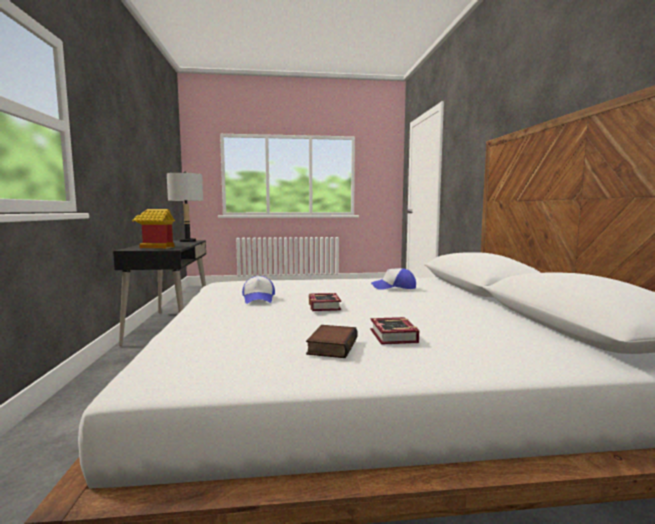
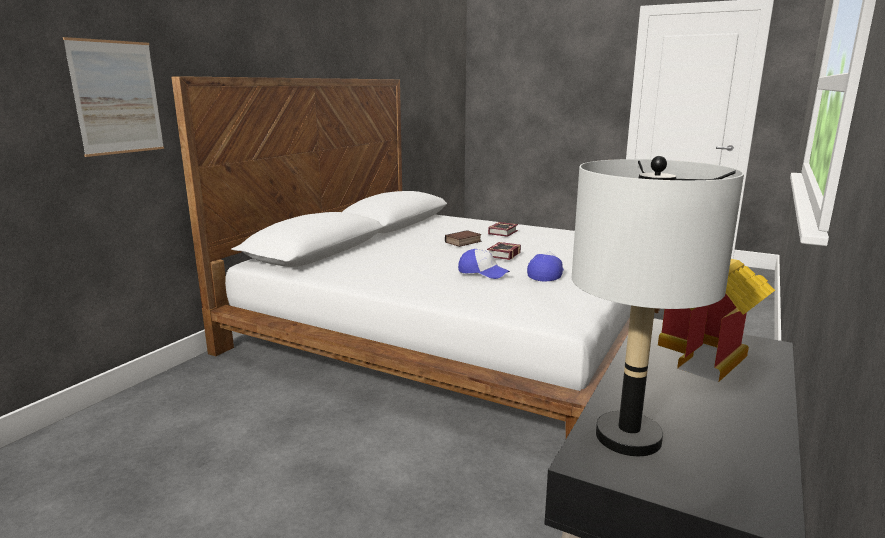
camera: 145 degrees left, 10 degrees up
(331, 346) = (542, 234): book -> book (463, 242)
(394, 287) = (396, 261): cap -> cap (482, 272)
(479, 159) = (117, 97): none -> picture

